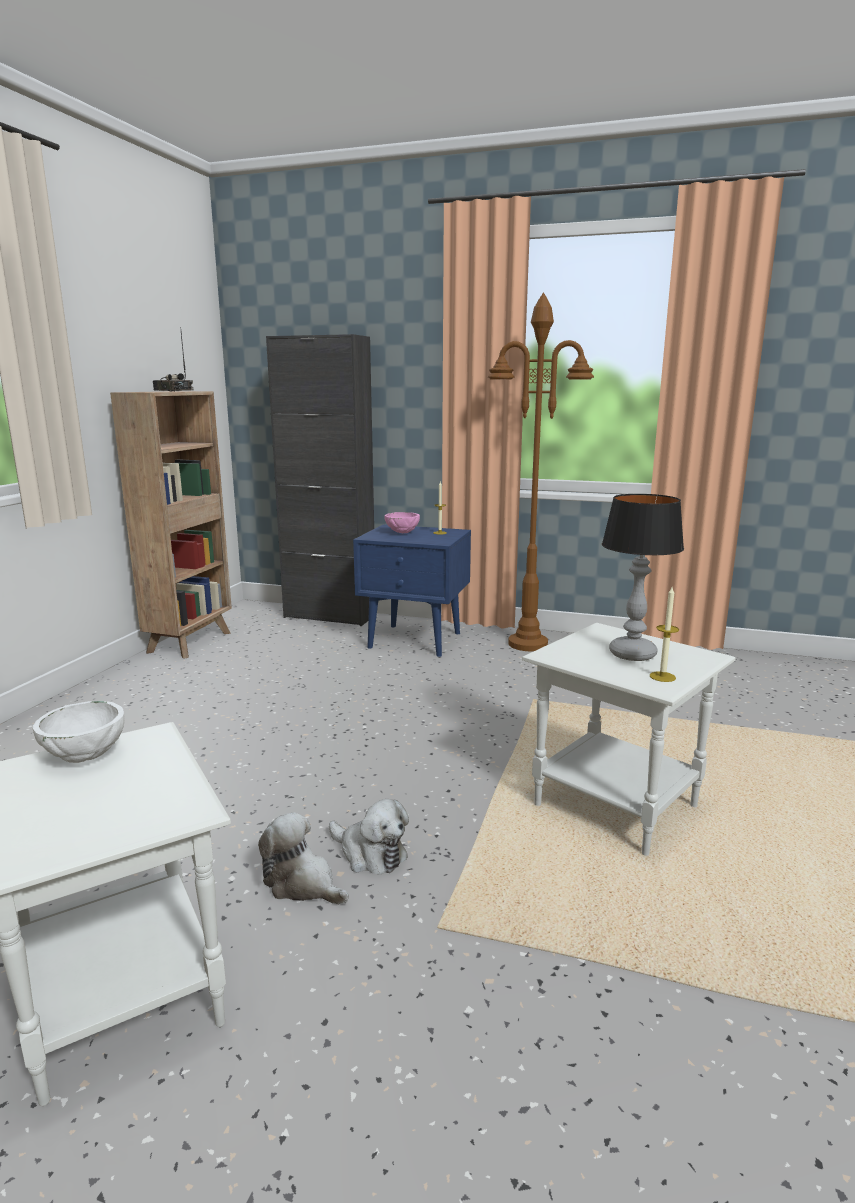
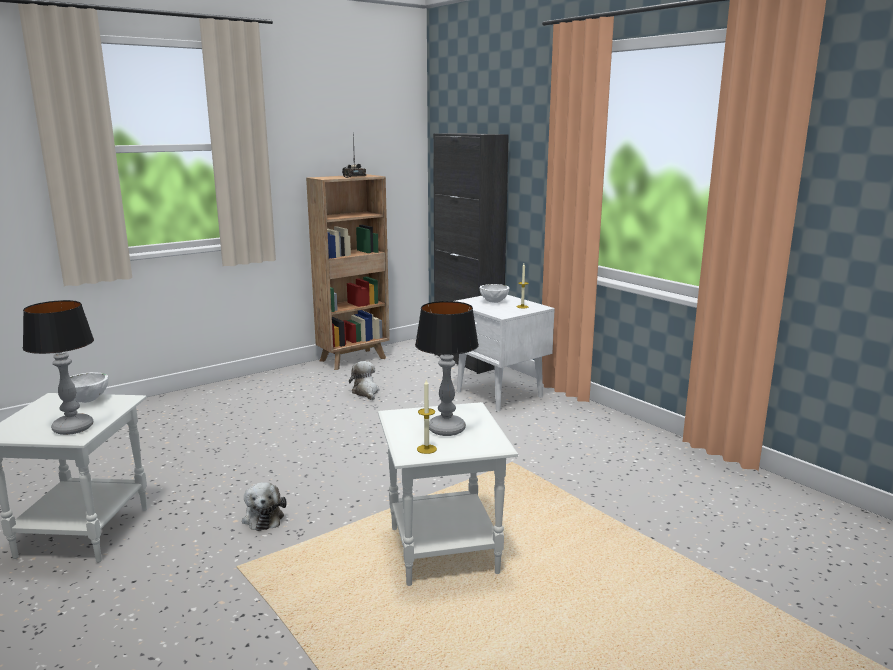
camera: 35 degrees right, 0 degrees up
(156, 802) = (72, 428): none -> table lamp
(302, 883) = (212, 518): plush toy -> plush toy (366, 392)
(402, 533) = (494, 302): pink bowl -> white bowl
(416, 640) = (499, 394): blue nightstand -> white nightstand
(528, 644) = (584, 420): brown floor lamp -> none

